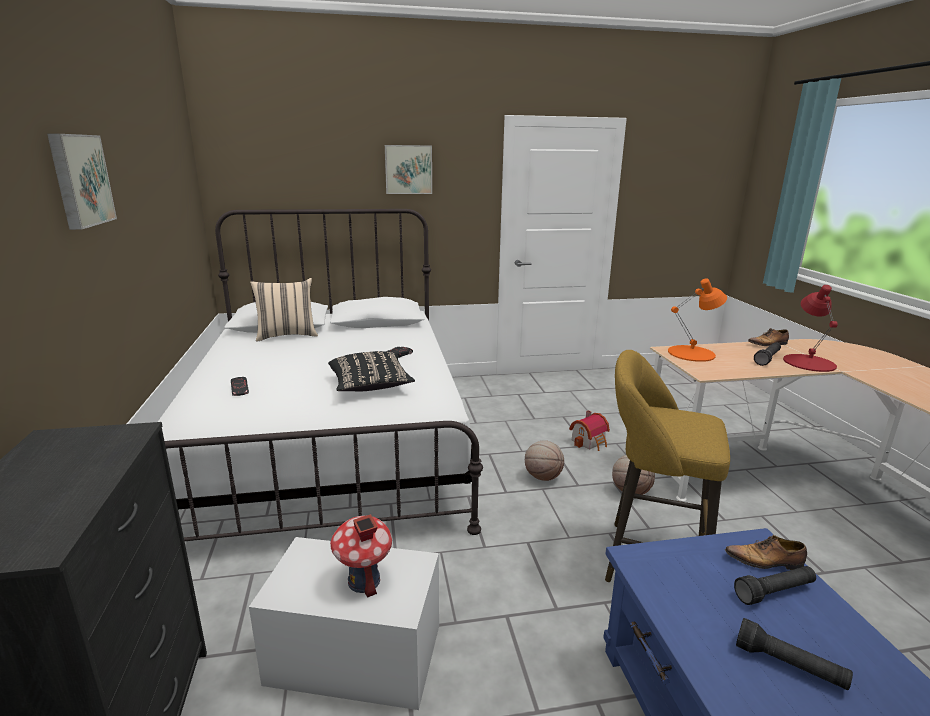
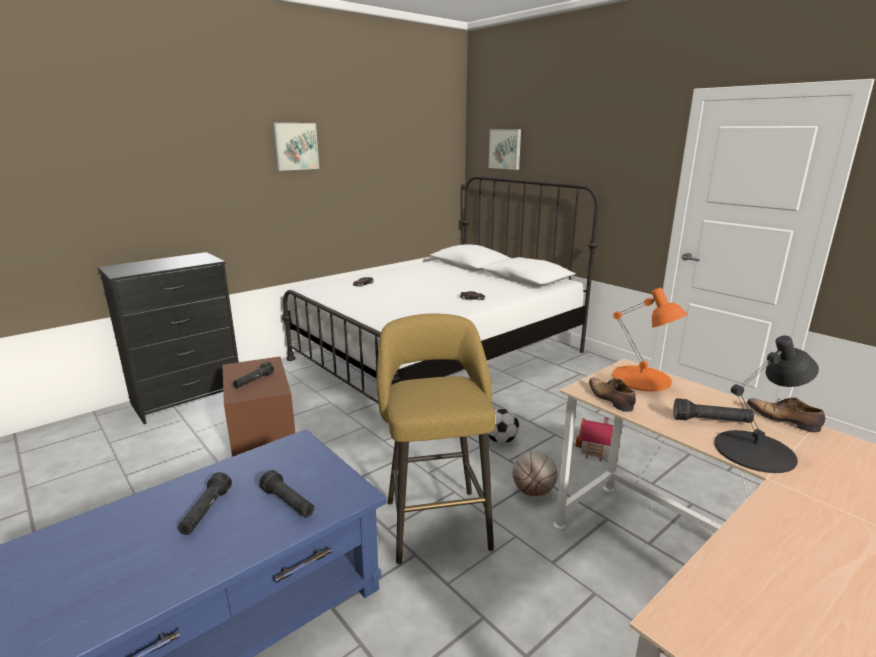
camera: 60 degrees right, 0 degrees up
(287, 335) = (455, 269): beige pillow -> none
(355, 654) = (261, 429): white storage box -> brown storage box
(364, 581) = (253, 381): toy house -> black flashlight
(370, 386) = (408, 304): black pillow -> none
(408, 169) = (593, 148): picture -> picture (505, 149)
(543, 477) = (501, 440): basketball -> football
(765, 562) = (329, 497): shoe -> shoe (610, 399)
(809, 362) = (756, 451): red table lamp -> black table lamp

